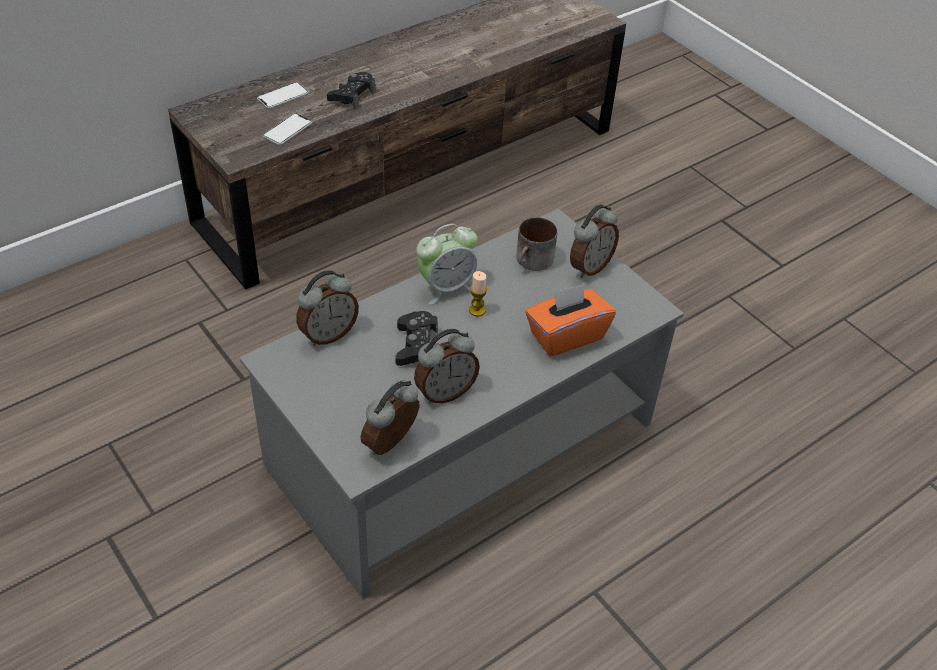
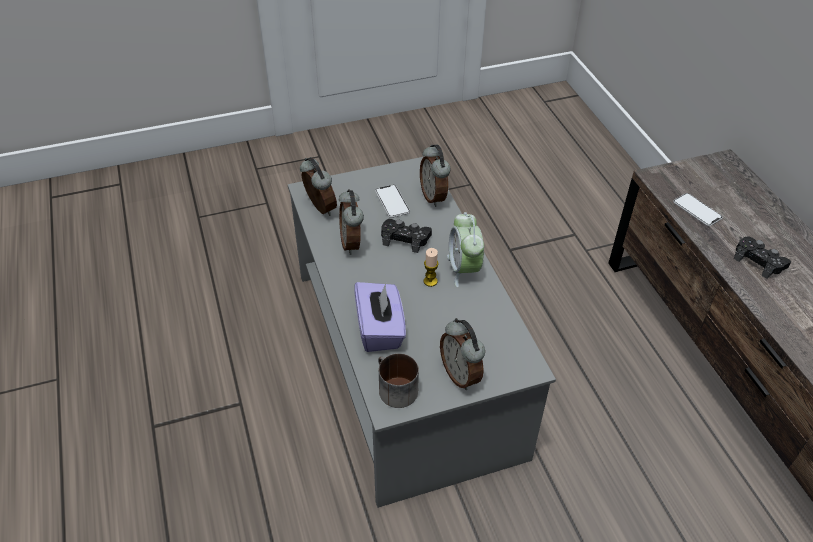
camera: 110 degrees right, 0 degrees up
(283, 96) = (753, 215): phone -> phone (392, 202)
(533, 261) = (480, 335): mug -> mug (393, 389)
(566, 335) = (380, 330): orange tissue box -> purple tissue box

